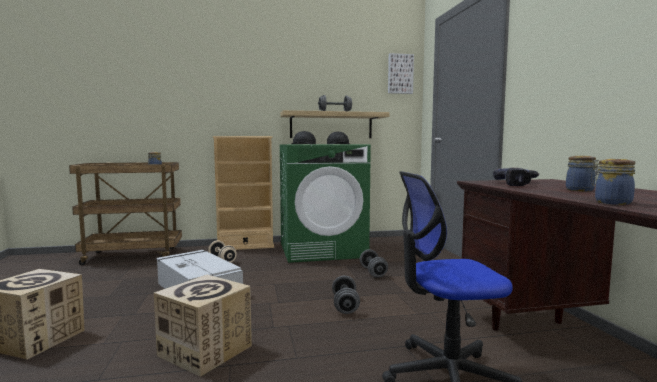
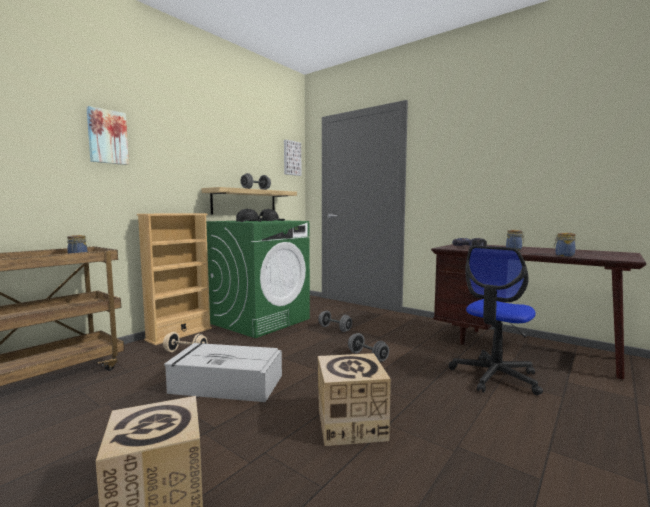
camera: 40 degrees left, 0 degrees up
(194, 73) = (107, 137): none -> picture

